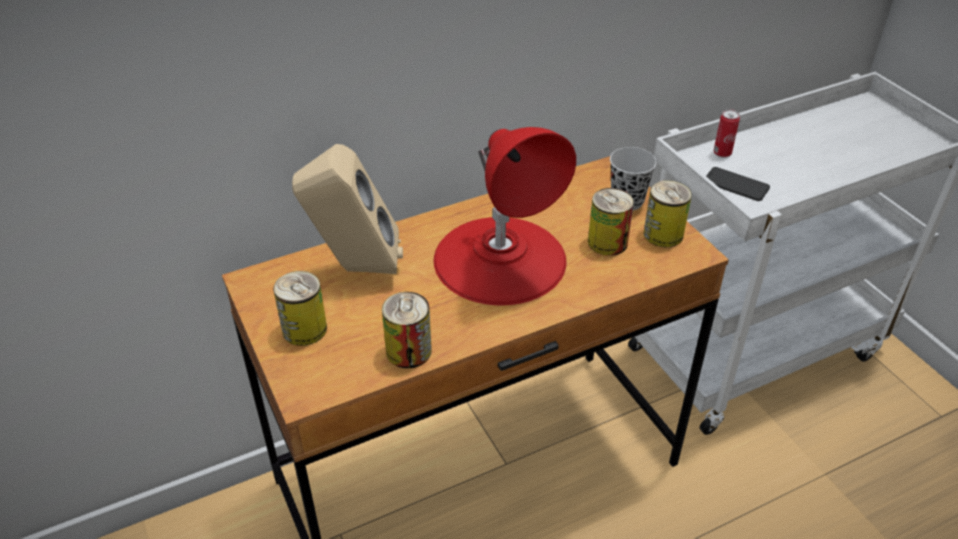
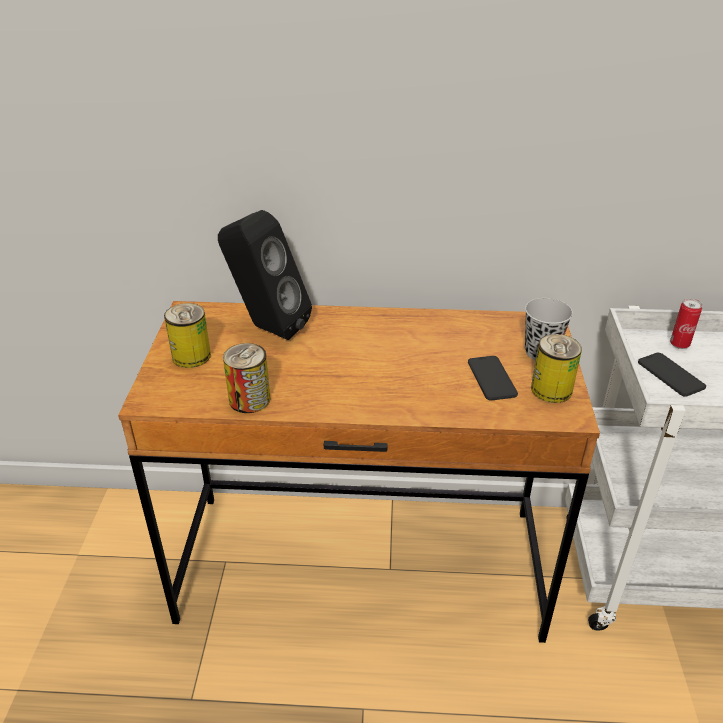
camera: 30 degrees right, 5 degrees down
(355, 268) = (266, 328): beige speaker -> black speaker
(500, 259) = (385, 359): red table lamp -> none
(607, 242) = (491, 378): can -> phone

